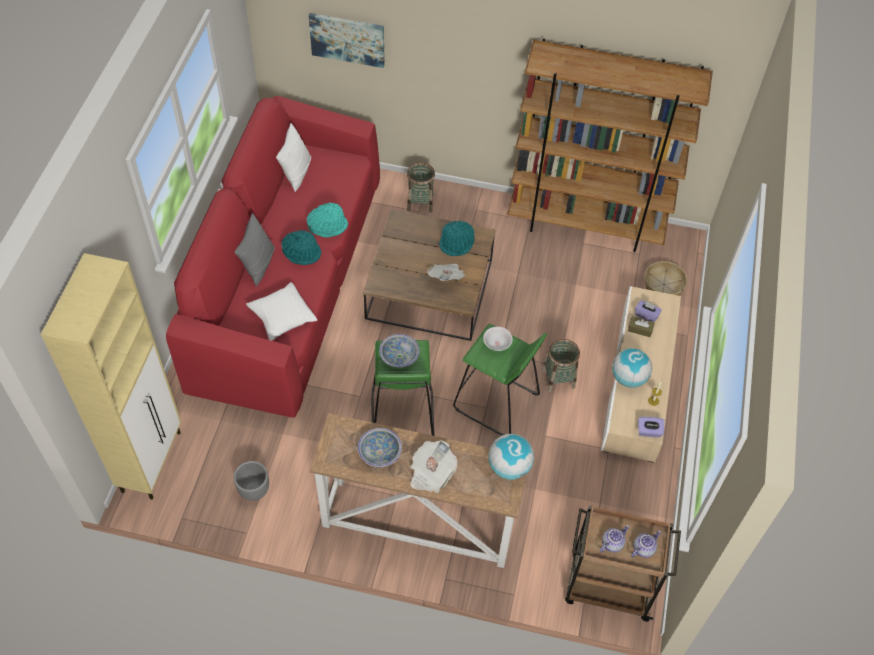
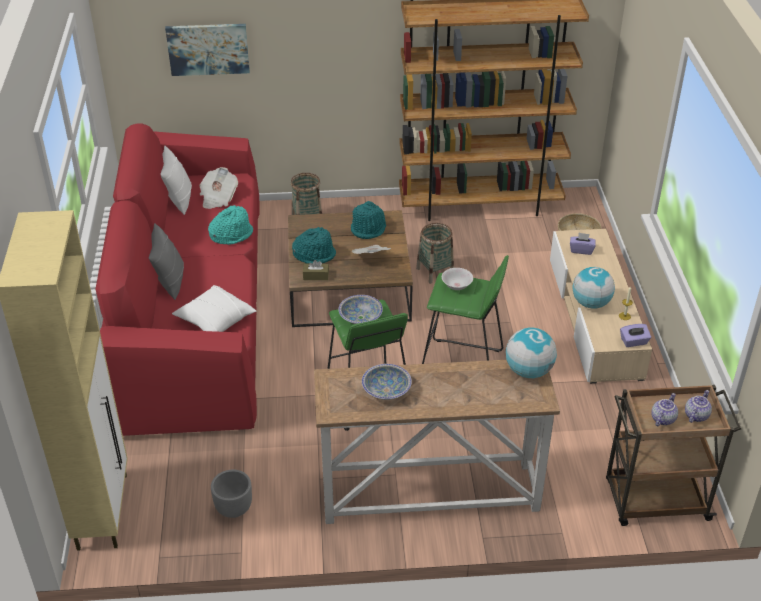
camera: 15 degrees left, 15 degrees down
(302, 252) = (213, 261): turquoise hat -> turquoise hat (314, 254)
(431, 473) = (450, 395): newspaper -> newspaper (218, 198)
(558, 378) = (514, 332): basket -> basket (435, 272)
(640, 329) = (581, 262): brown tissue box -> brown tissue box (316, 276)

